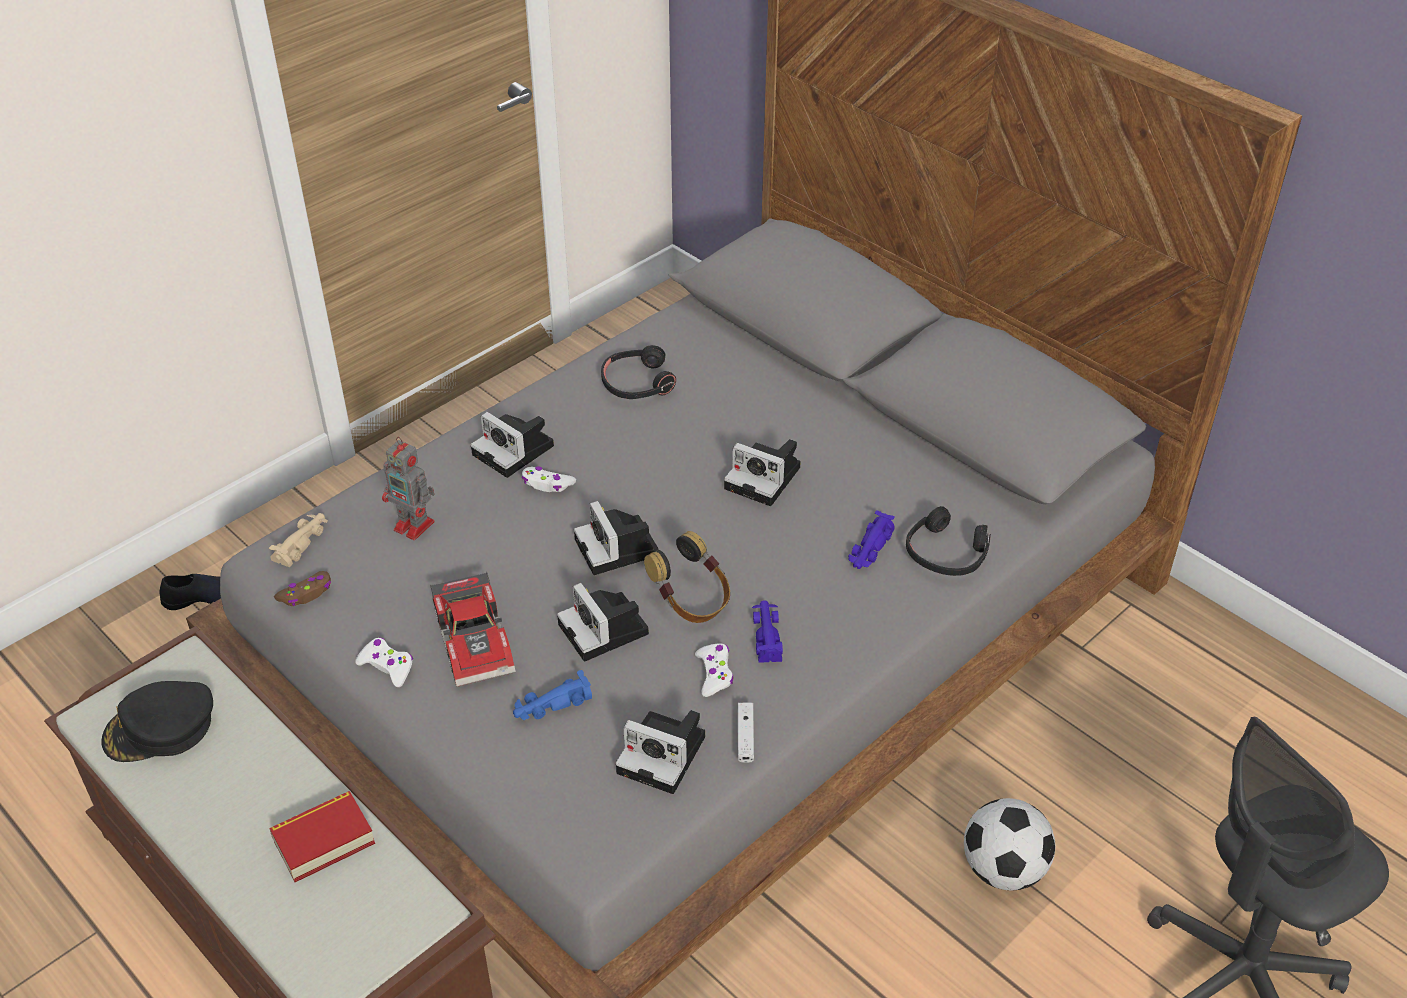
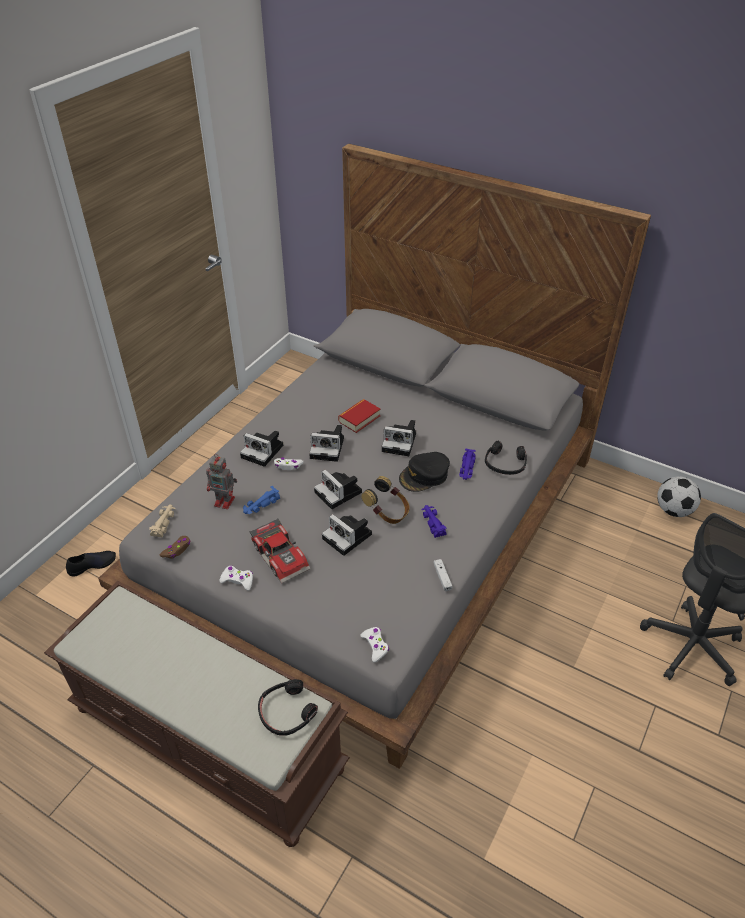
camera: 15 degrees left, 0 degrees up
(160, 729) = (119, 642): black cap -> black cap (424, 476)
(324, 841) = (237, 683): book -> book (359, 419)
(551, 704) = (335, 582): blue toy car -> blue toy car (260, 505)
(637, 383) = (314, 405): black headphones -> black headphones (286, 712)
(665, 755) = (405, 596): camera -> camera (328, 448)
(714, 674) = (414, 548): white game controller -> white game controller (375, 646)
(1003, 869) = (563, 618): football -> football (673, 510)

